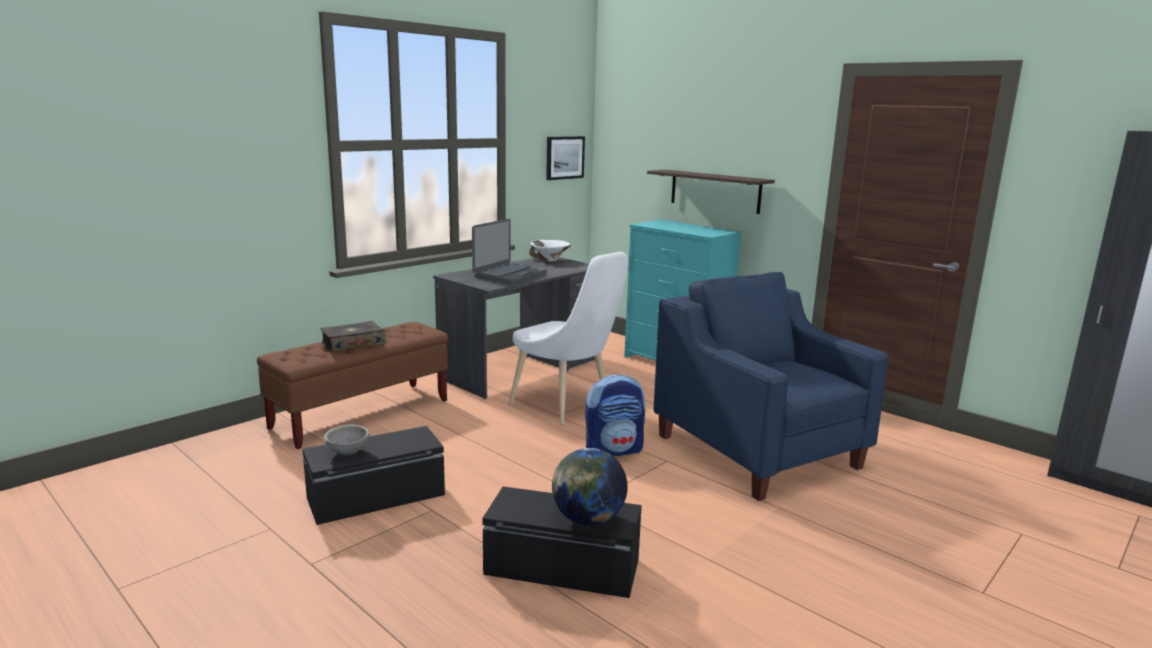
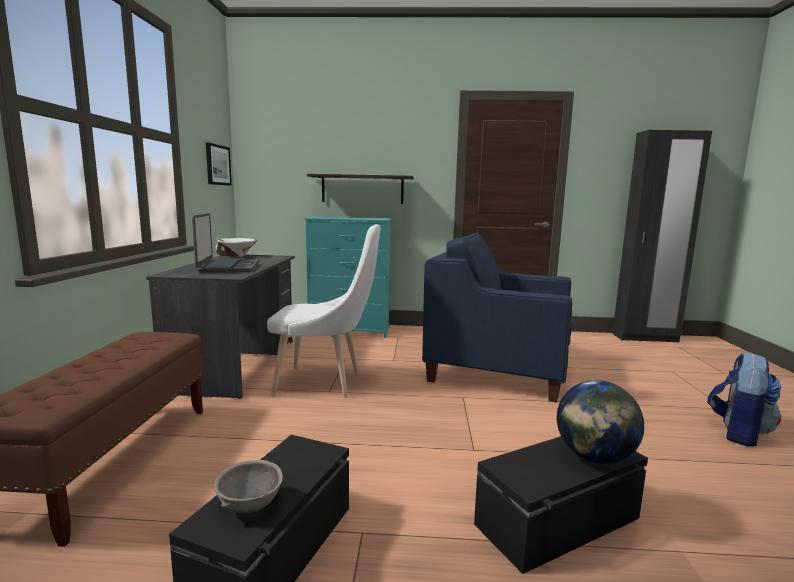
camera: 40 degrees left, 5 degrees down
(352, 344) = (99, 368): book -> none
(614, 450) = (417, 403): backpack -> backpack (738, 432)

